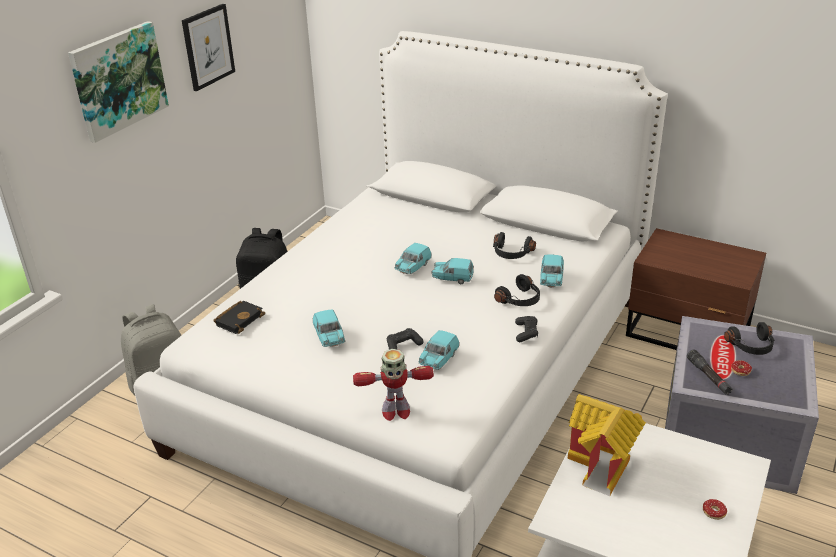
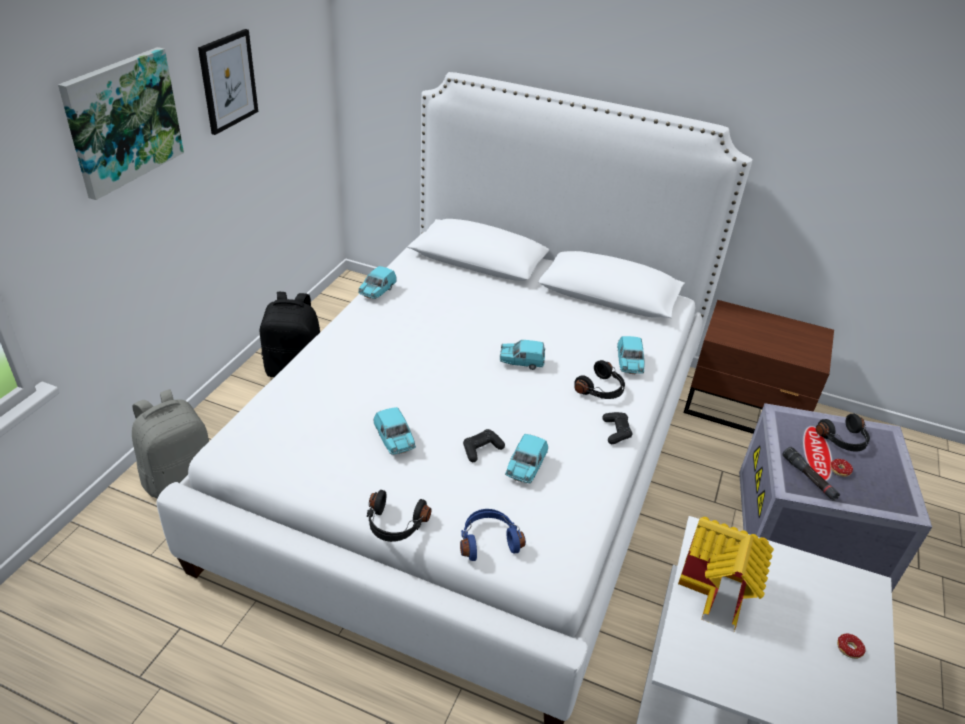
camera: 10 degrees left, 5 degrees up
(239, 319) = (283, 417): black book -> none
(395, 412) = (488, 540): toy robot -> blue headphones
(413, 267) = (475, 348): turquoise toy car -> turquoise toy car (377, 292)
(511, 254) = (579, 332): black headphones -> black headphones (395, 525)

